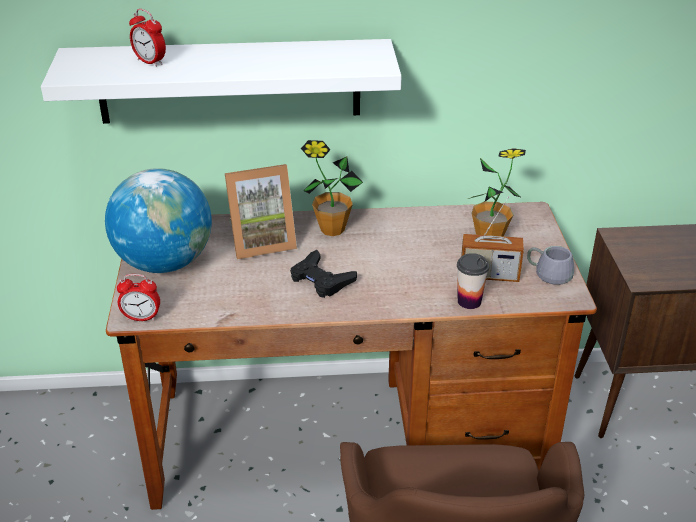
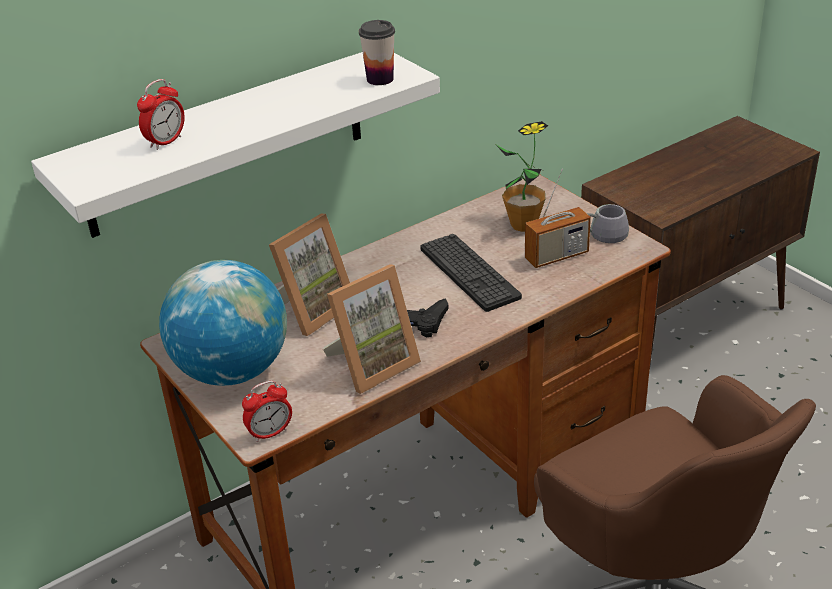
camera: 30 degrees left, 0 degrees up
(150, 62) = (166, 142): alarm clock -> alarm clock turned 60 degrees counterclockwise
(260, 299) = (372, 364): none -> picture frame
(332, 229) = (369, 271): potted plant -> none
(404, 260) = (469, 273): none -> keyboard
(469, 301) = (564, 286): cup -> cup (380, 79)

